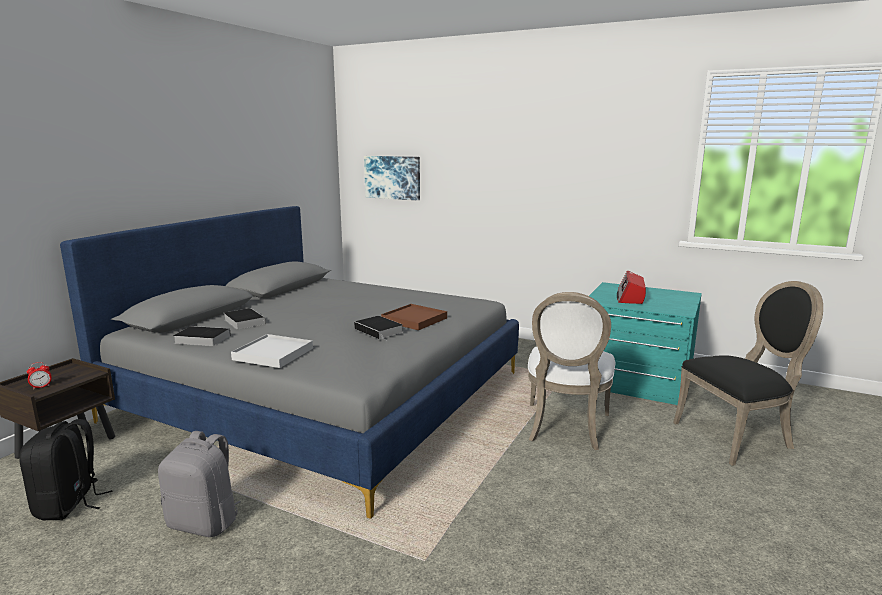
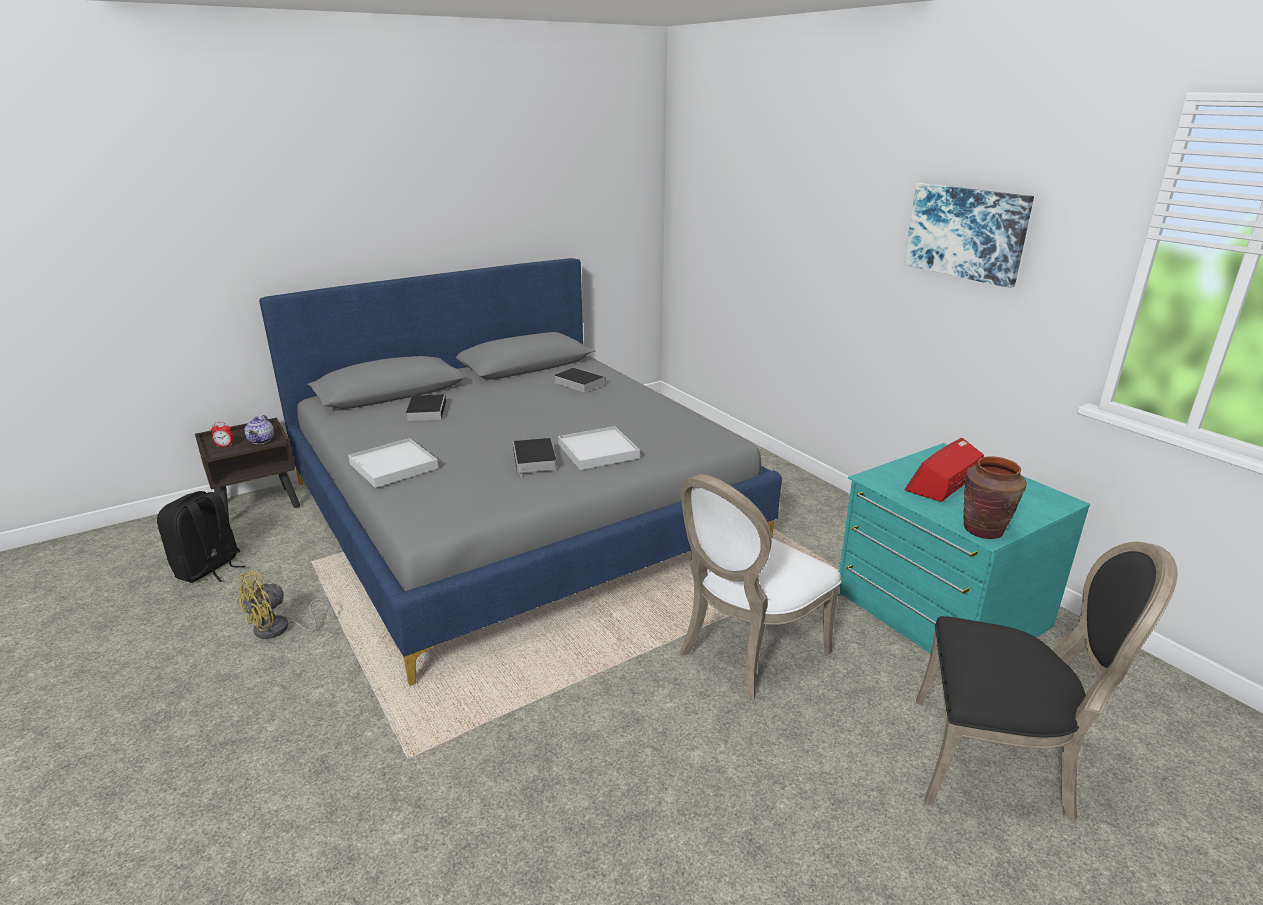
camera: 30 degrees right, 10 degrees up
(78, 376) = (262, 440): none -> teapot
(200, 339) = (360, 427): book -> book (577, 383)
(205, 523) = (279, 629): grey backpack -> yellow fan
(392, 177) = (717, 225): picture -> picture (966, 232)
(414, 320) = (598, 451): brown tray -> white tray
(677, 310) = (983, 530): none -> brown vase

